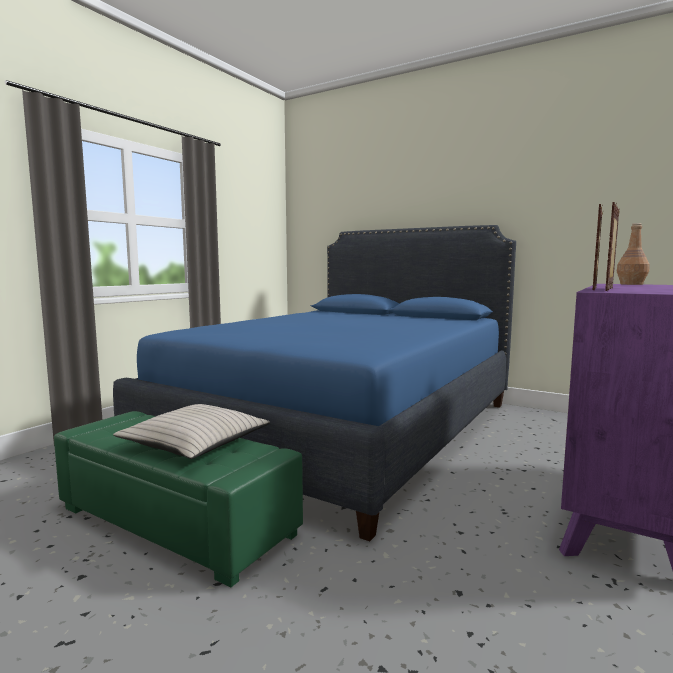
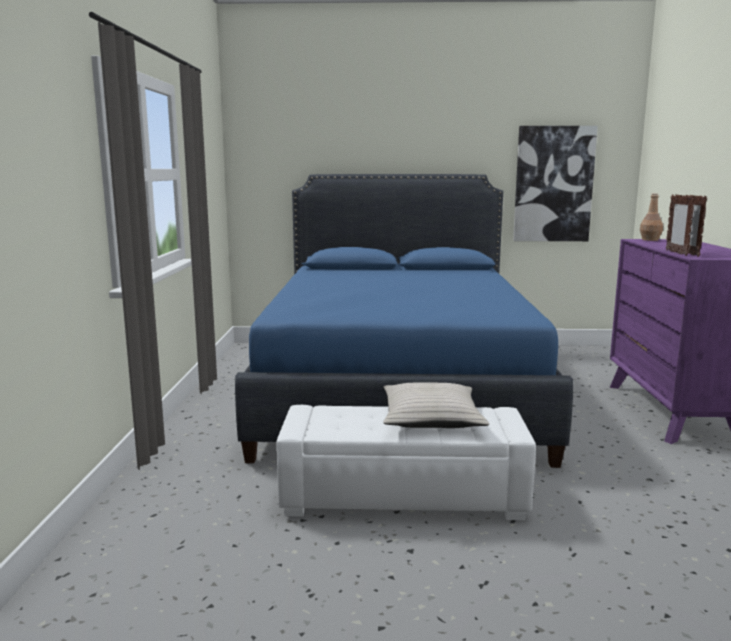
camera: 30 degrees left, 5 degrees up
(176, 520) = (403, 495): green ottoman -> white ottoman
(578, 233) = (553, 184): none -> picture

